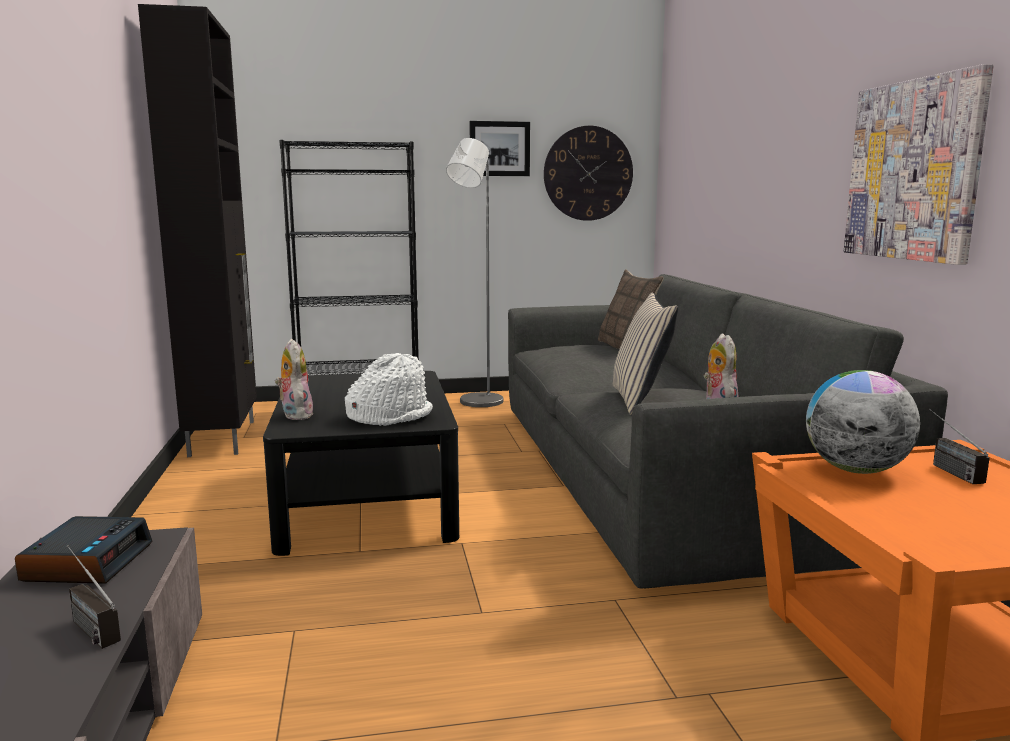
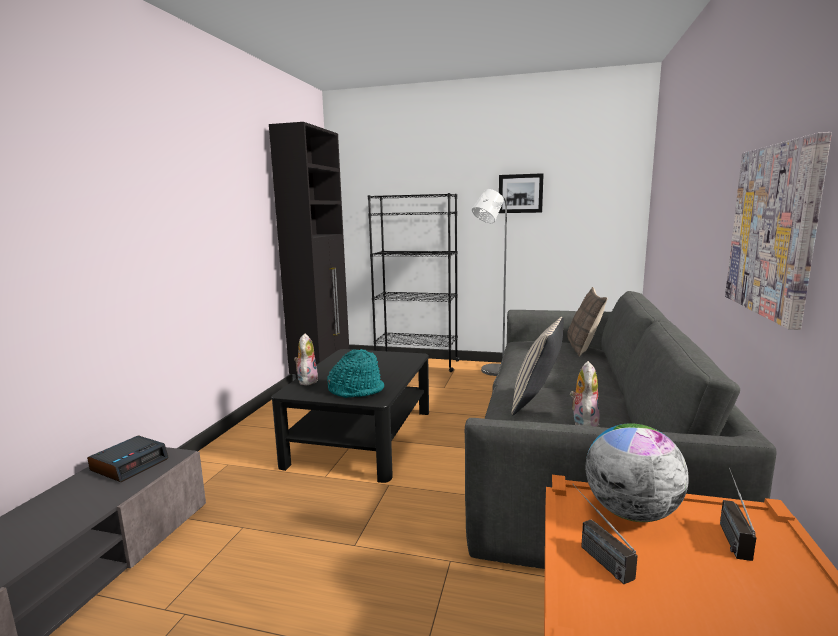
camera: 25 degrees right, 0 degrees up
(86, 625) = (84, 509): radio -> radio (594, 553)
(389, 416) = (356, 390): white hat -> turquoise hat
(588, 173) = (589, 209): wall clock -> none

